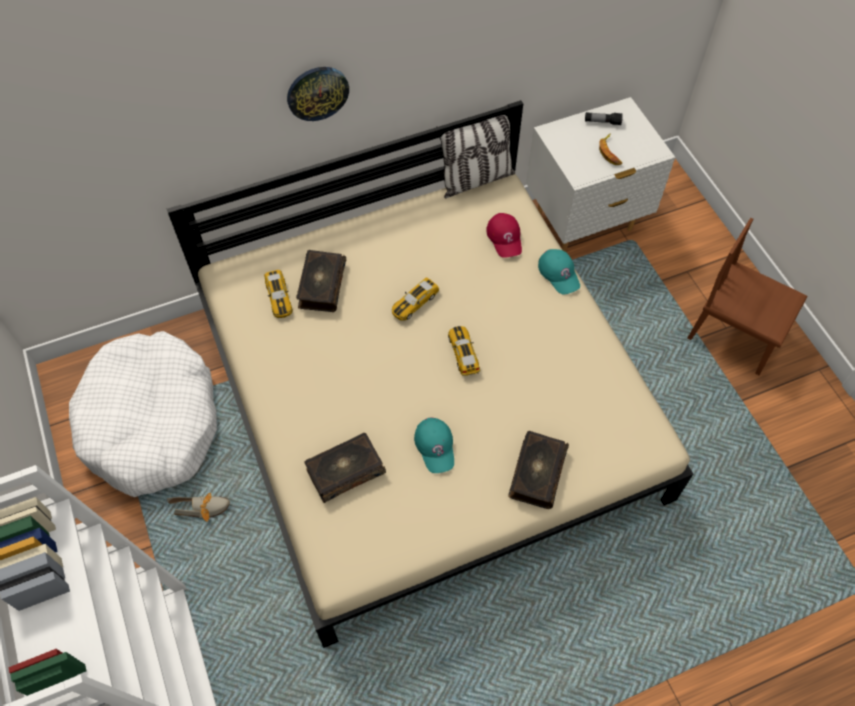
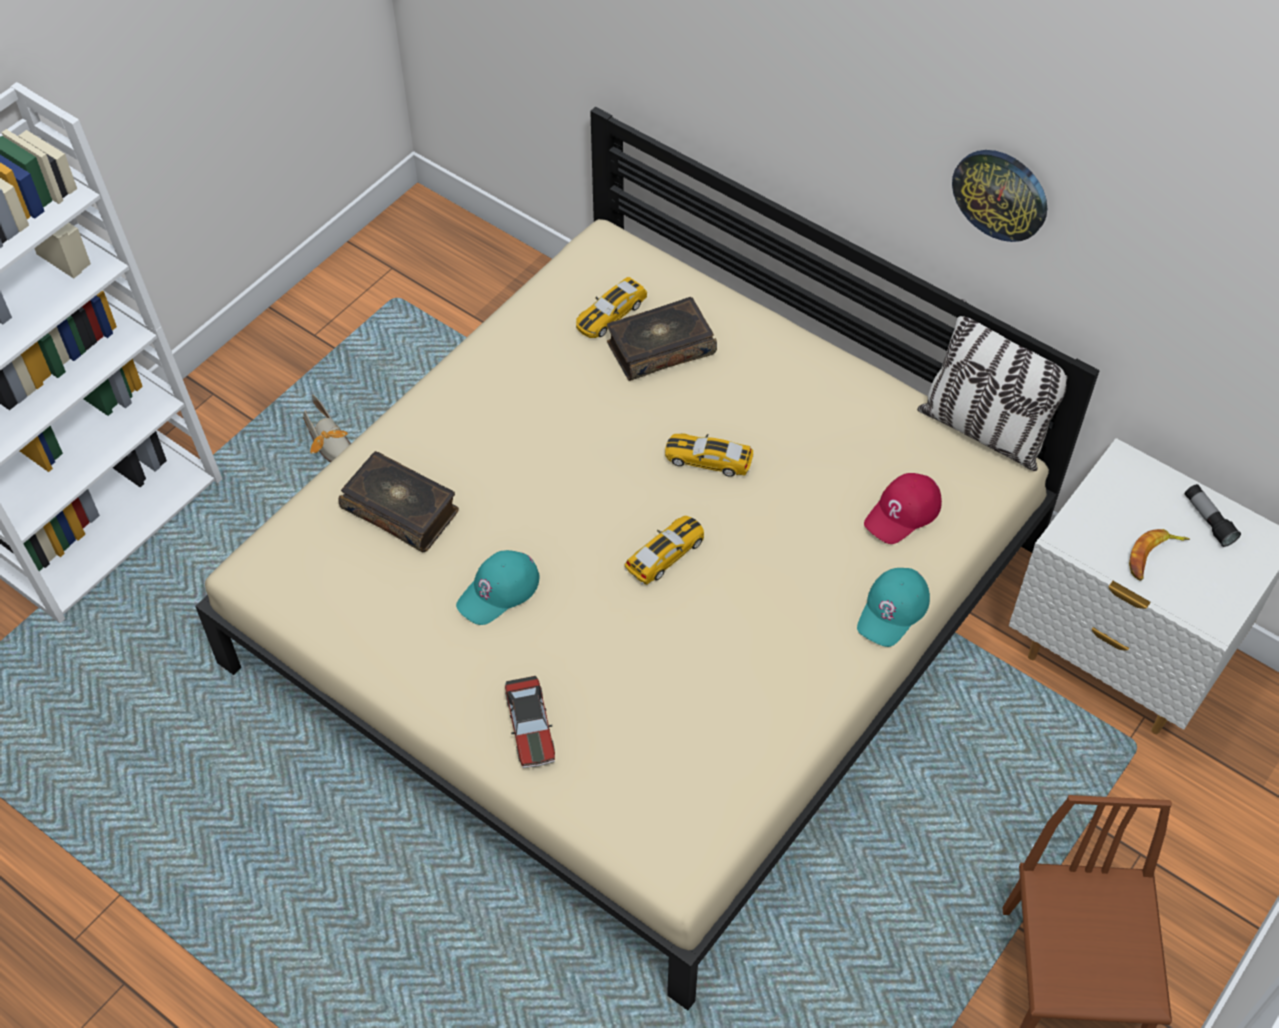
camera: 60 degrees right, 5 degrees down
(151, 423) = (411, 330): white dog bed -> none
(317, 93) = (819, 109): wall clock -> wall clock (1001, 194)
(536, 473) = (530, 728): book -> toy car

